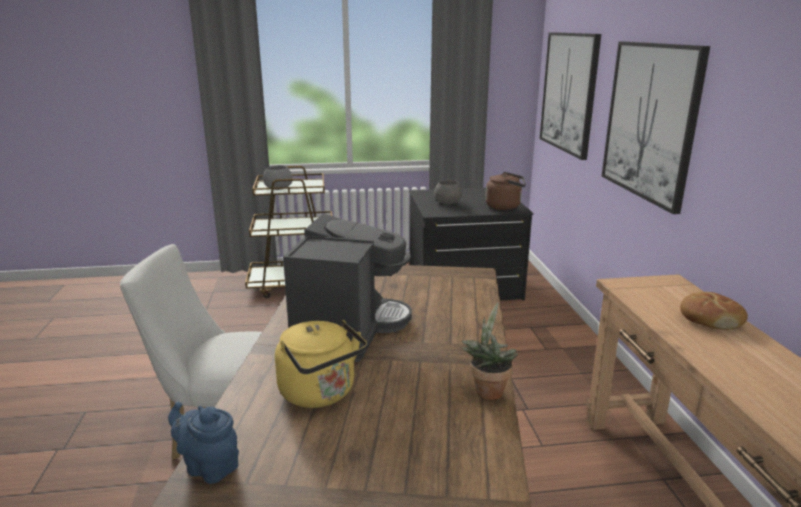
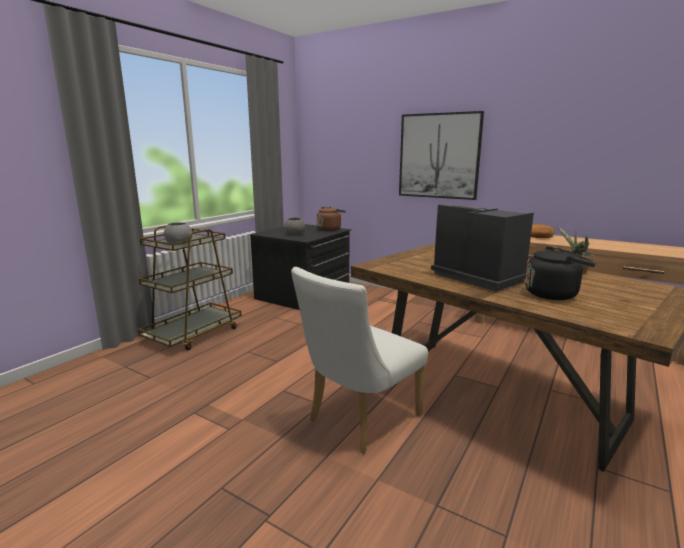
camera: 50 degrees left, 5 degrees down
(209, 466) = (624, 327): blue teapot -> none
(321, 394) = (554, 294): yellow kettle -> black kettle
(569, 92) = (343, 152): picture -> none

